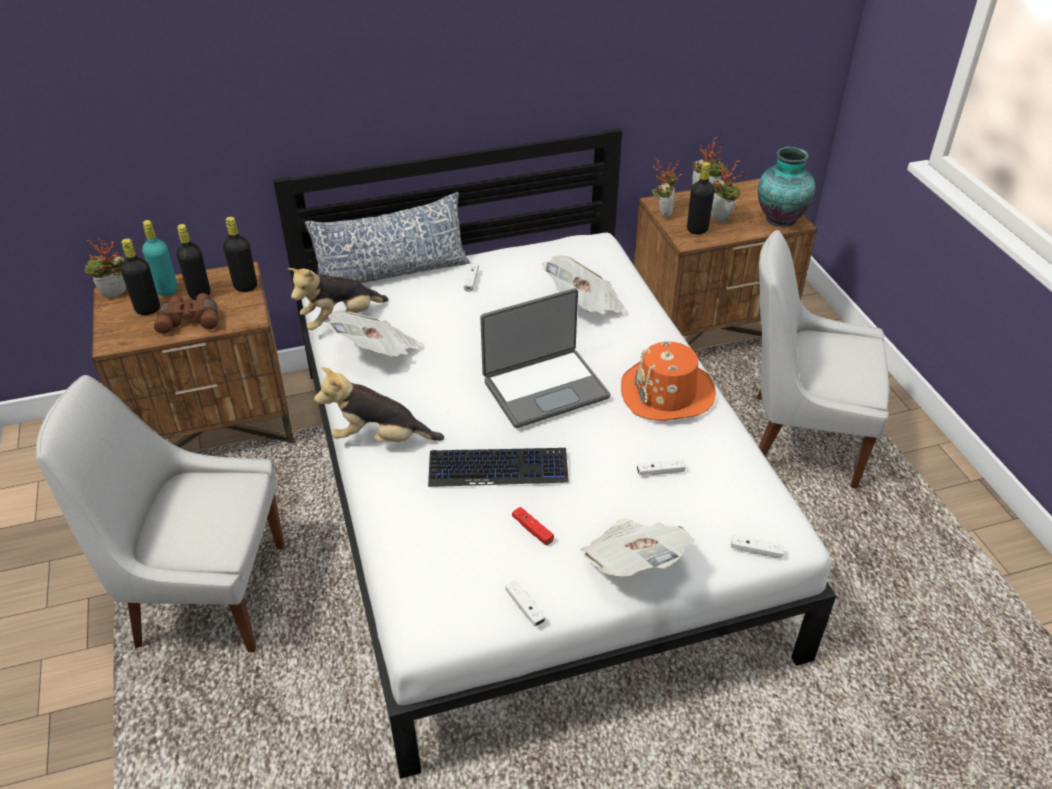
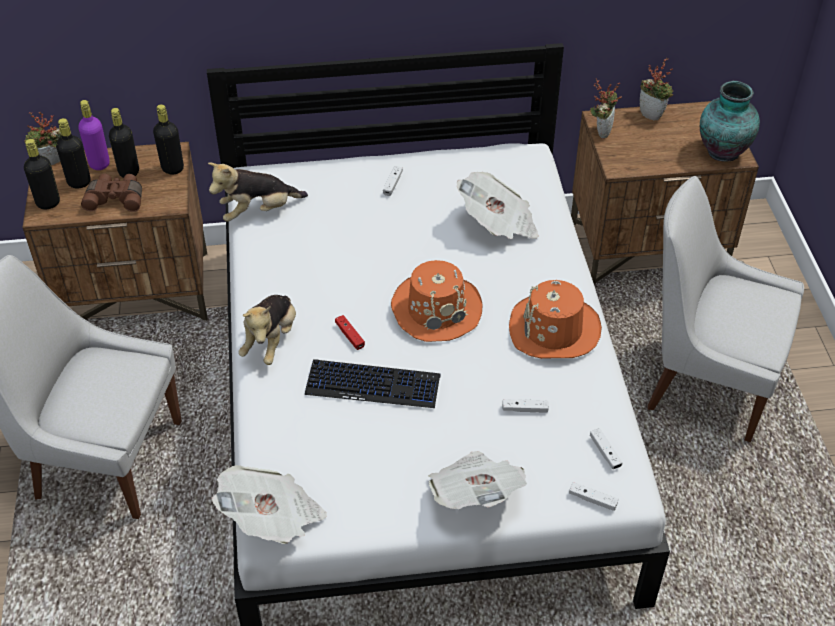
camera: 10 degrees right, 5 degrees up
(167, 290) = (99, 164): turquoise bottle -> purple bottle
(378, 352) = (286, 251): newspaper -> newspaper (273, 519)
(380, 438) = (271, 340): plush toy -> plush toy turned 90 degrees counterclockwise
(391, 272) = (317, 166): pillow -> none
(525, 607) = (366, 522): white game controller -> white game controller (605, 452)
(532, 530) = (390, 449): red game controller -> red game controller (350, 335)
(544, 388) = (436, 309): laptop -> orange hat
(697, 229) = (631, 154): black bottle -> black bottle (48, 203)
(722, 218) = (662, 144): potted plant -> none

